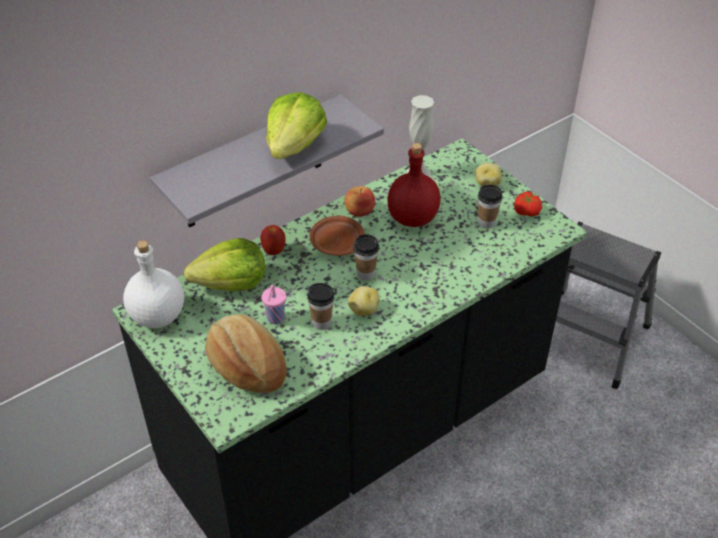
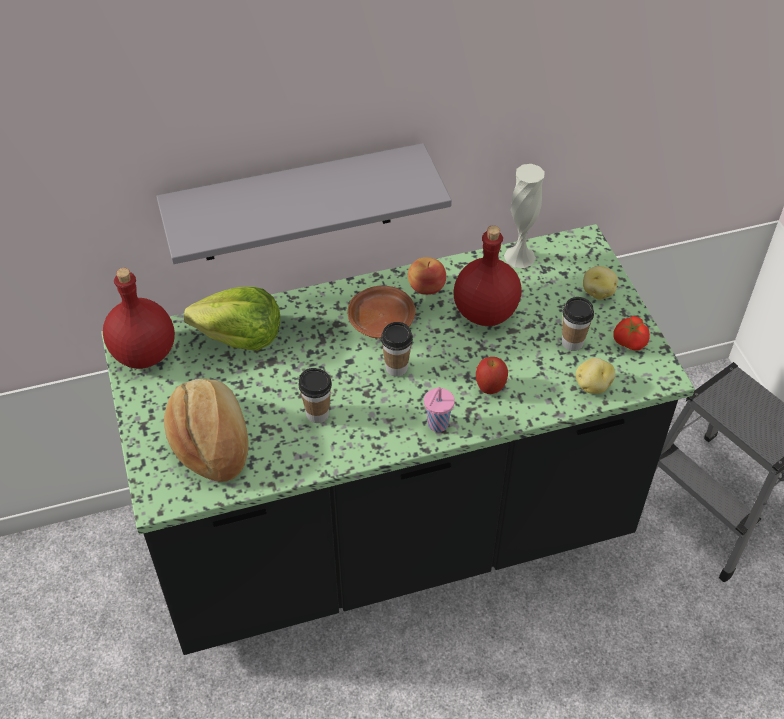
camera: 20 degrees right, 5 degrees up
(158, 316) = (144, 354): white bottle -> red bottle
(274, 252) = (304, 311): apple -> apple (490, 388)
(275, 319) = (268, 394): pink cup -> pink cup (437, 425)
(295, 145) = (335, 196): lettuce -> none
(363, 309) = (372, 412): potato -> potato (592, 385)

